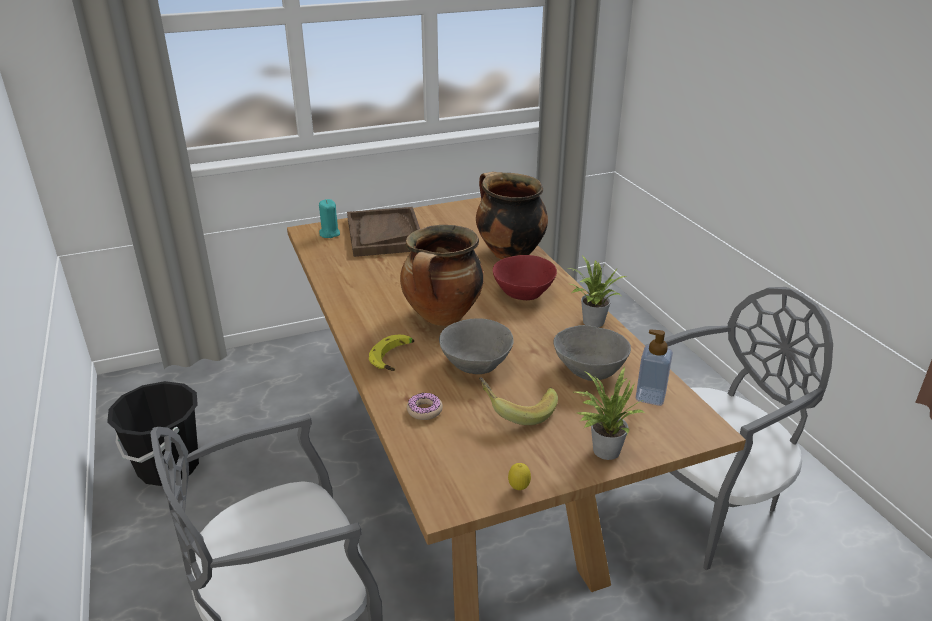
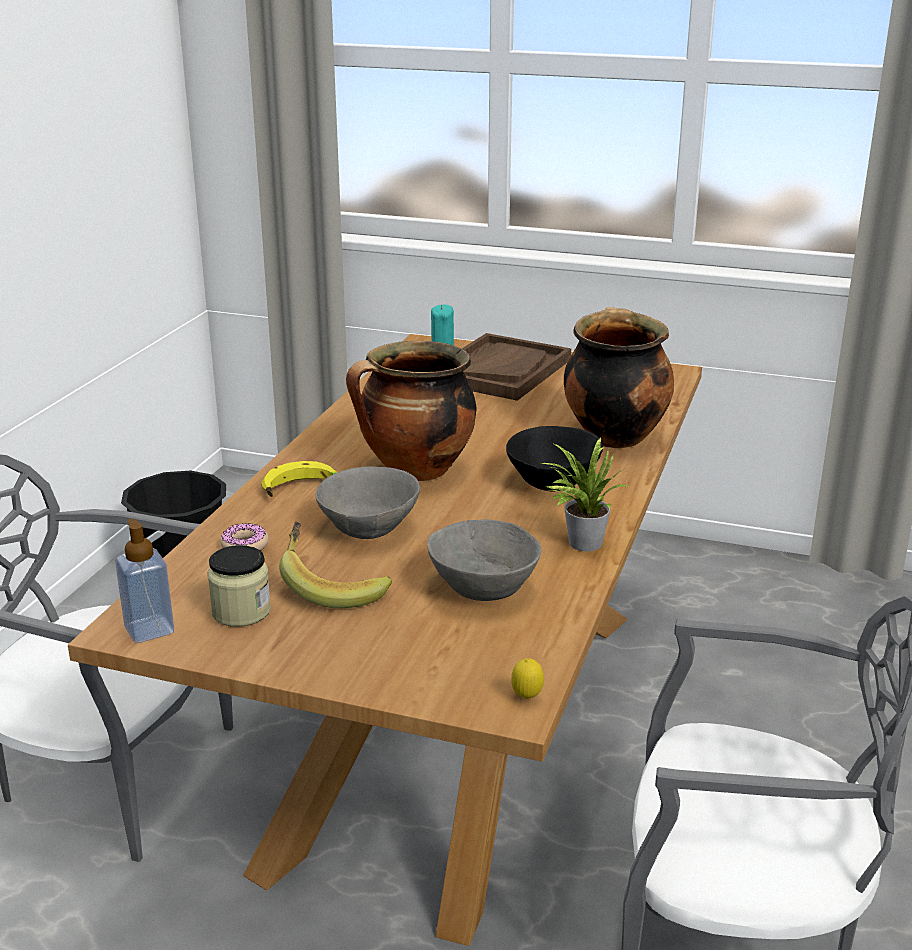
camera: 40 degrees right, 5 degrees down
(494, 452) = (241, 611): none -> jar
(518, 488) = (206, 653): lemon -> lemon (527, 698)
(522, 293) = (552, 482): red bowl -> black bowl
(602, 450) = (351, 665): potted plant -> none
(650, 396) = (507, 644): soap dispenser -> soap dispenser (149, 629)

